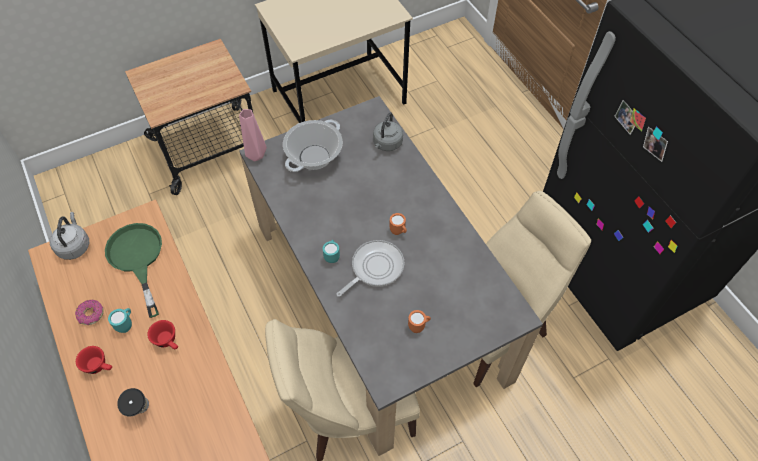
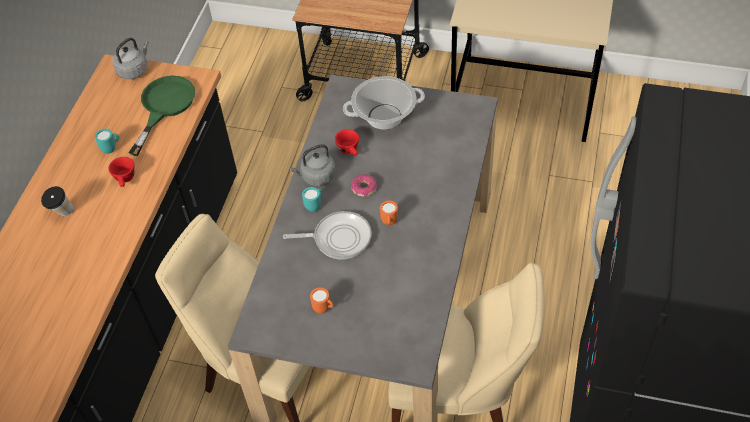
camera: 45 degrees right, 5 degrees down
(91, 314) = (97, 126): donut -> donut (364, 188)
(99, 366) = (68, 165): red cup -> red cup (350, 150)
(256, 156) = (339, 87): pink vase -> none
(387, 144) = (459, 143): grey kettle -> grey kettle (316, 177)

